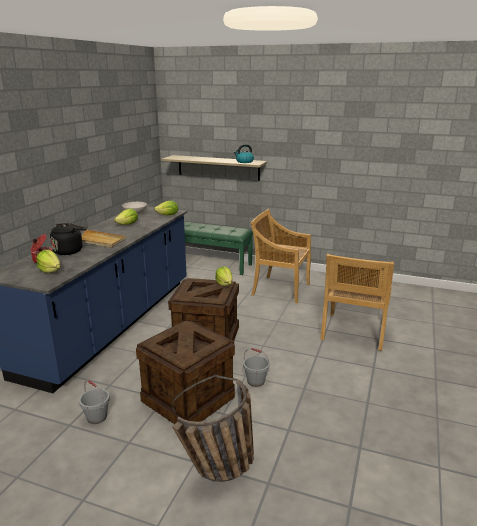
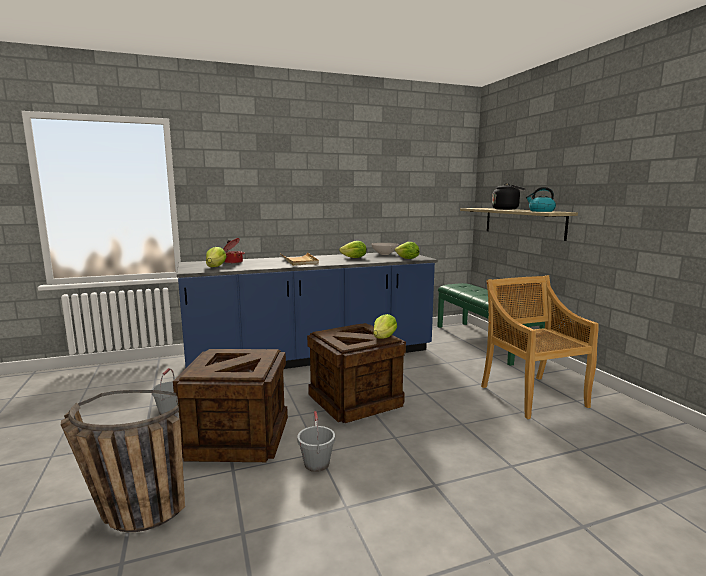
camera: 50 degrees right, 10 degrees down
(69, 251) = (264, 261): black kettle -> black kettle (506, 209)
(353, 332) = (551, 493): beige chair -> none

